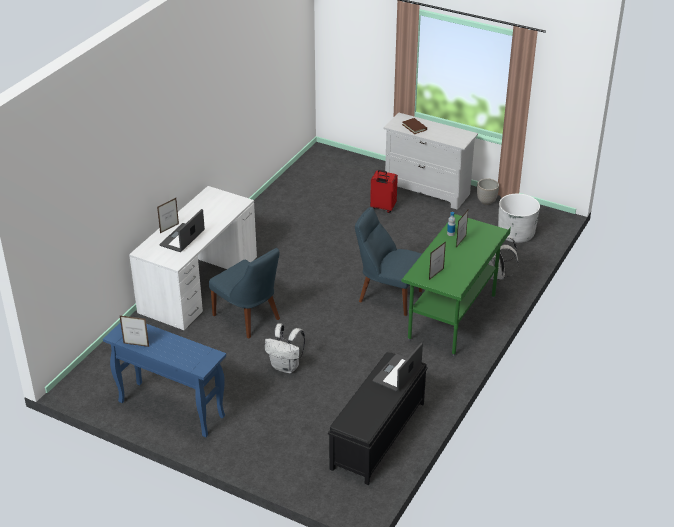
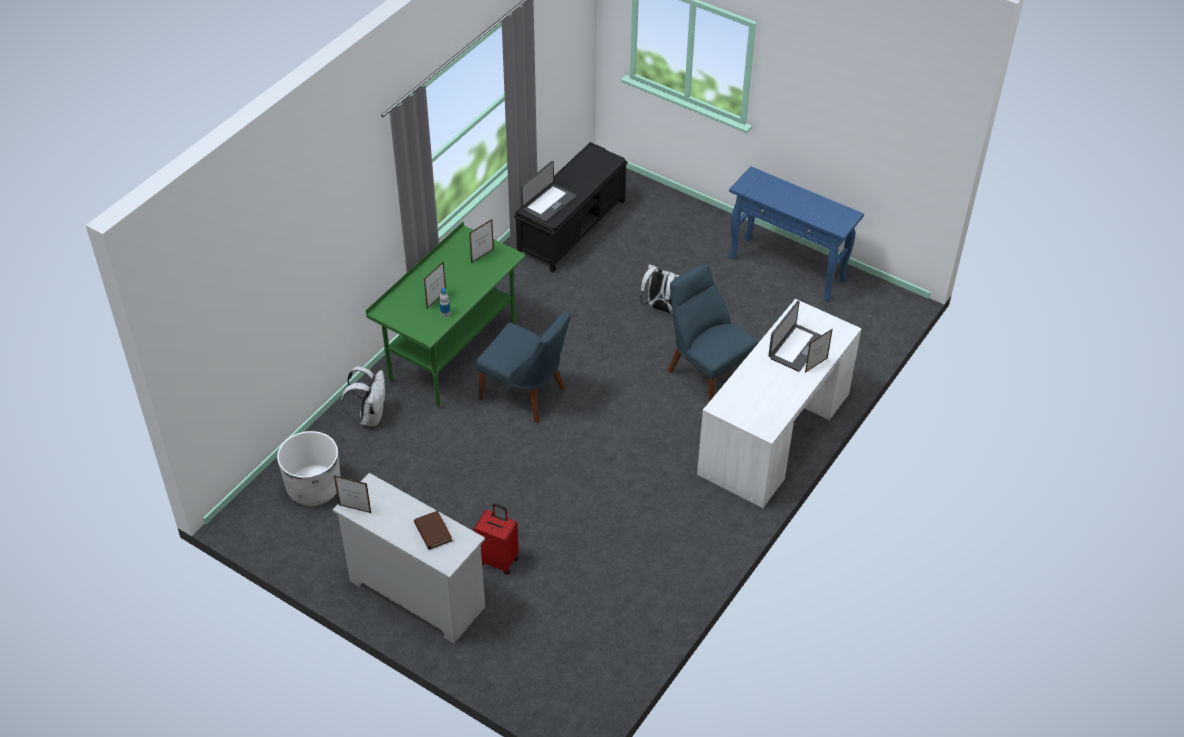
camera: 175 degrees left, 10 degrees up
(136, 345) = (826, 204): picture frame -> picture frame (355, 509)
(486, 201) = (330, 561): planter -> none

